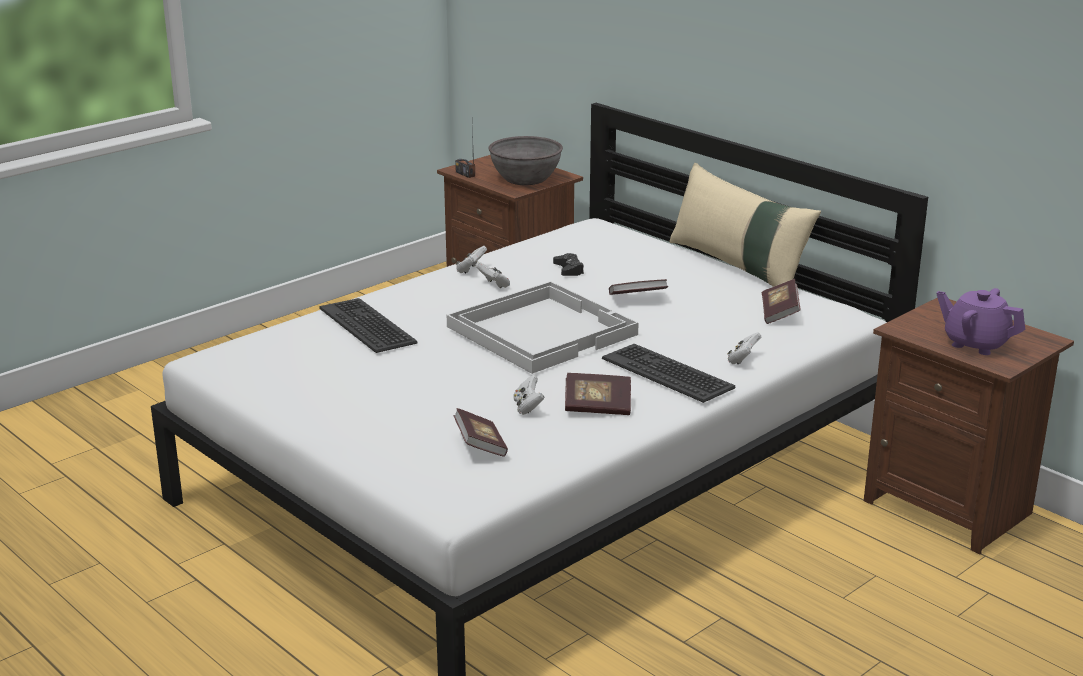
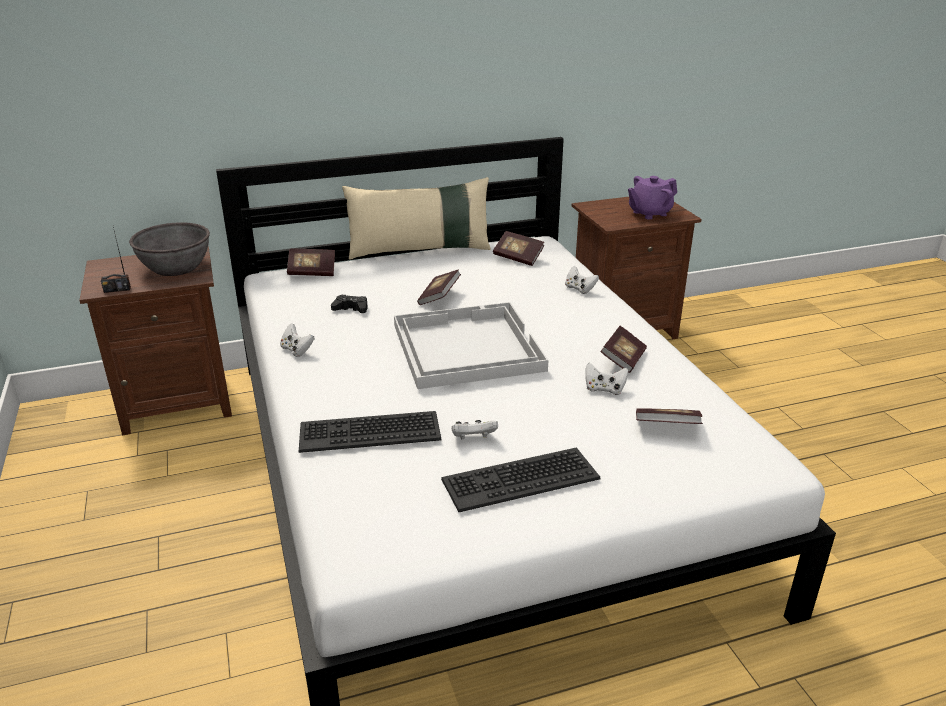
camera: 65 degrees left, 5 degrees up
(494, 285) = (345, 347): white game controller -> white game controller (473, 439)
(623, 236) = (312, 272): none -> book
(668, 373) = (585, 319): keyboard -> keyboard (520, 479)

